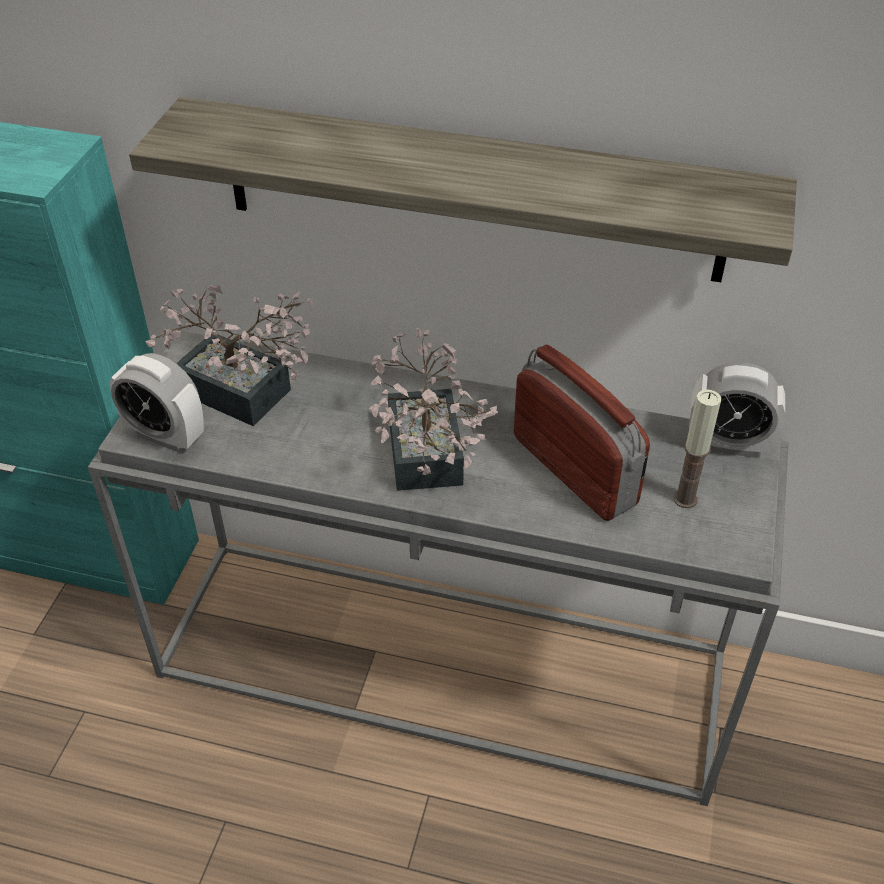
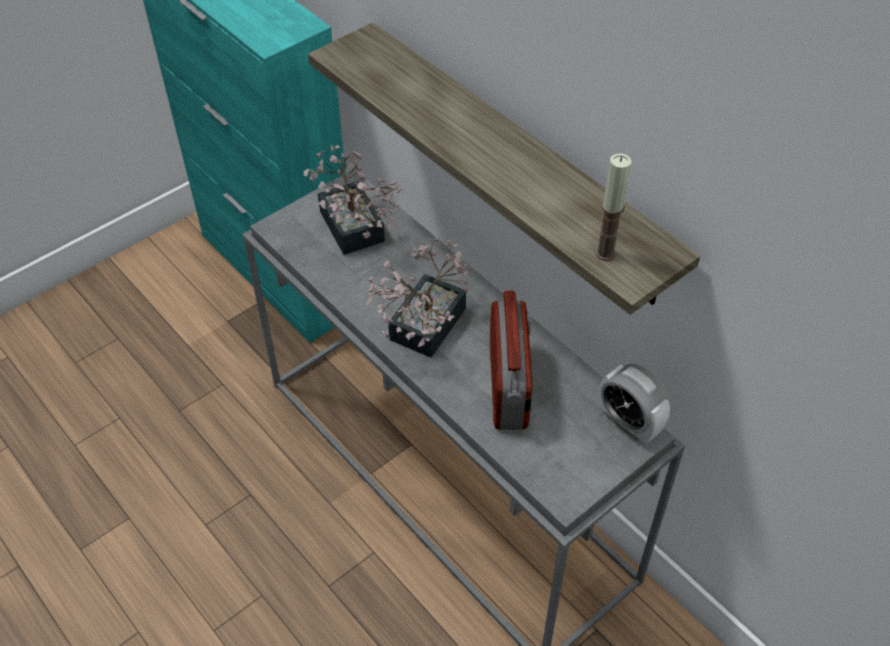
camera: 35 degrees right, 5 degrees up
(165, 436) = (291, 236): alarm clock -> none
(685, 499) = (562, 443): candle -> candle (605, 253)

